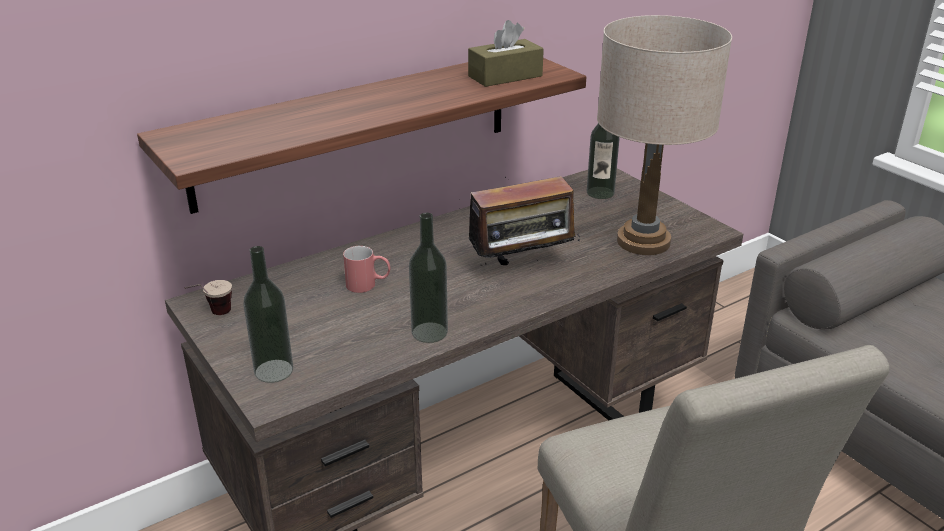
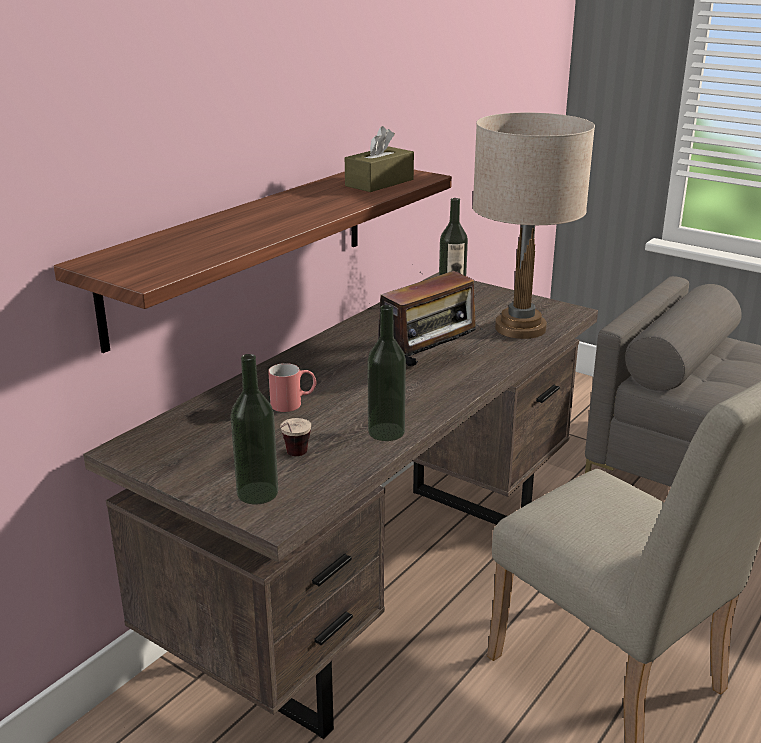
camera: 20 degrees left, 5 degrees down
(212, 316) = (150, 458): cup -> cup (292, 458)

